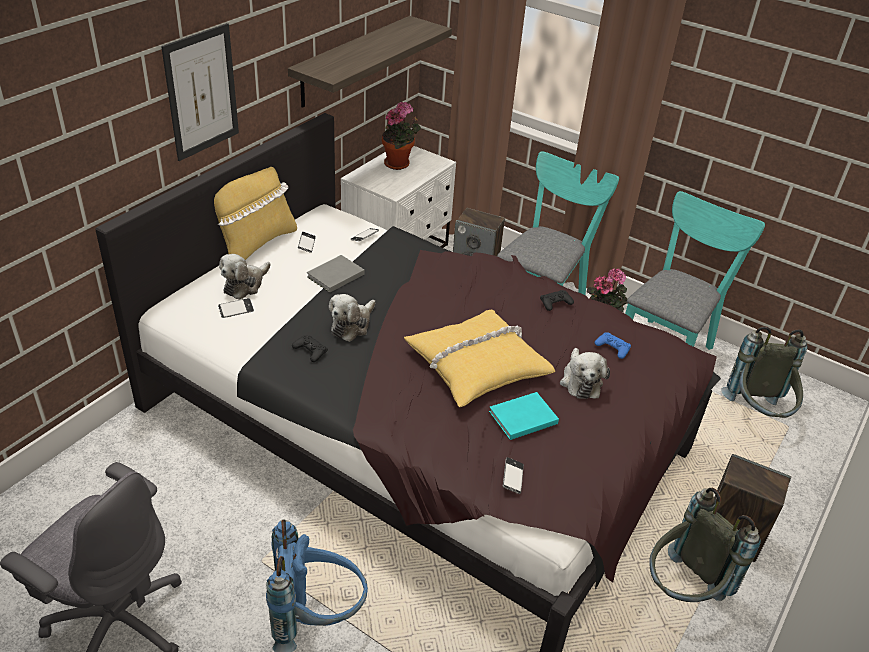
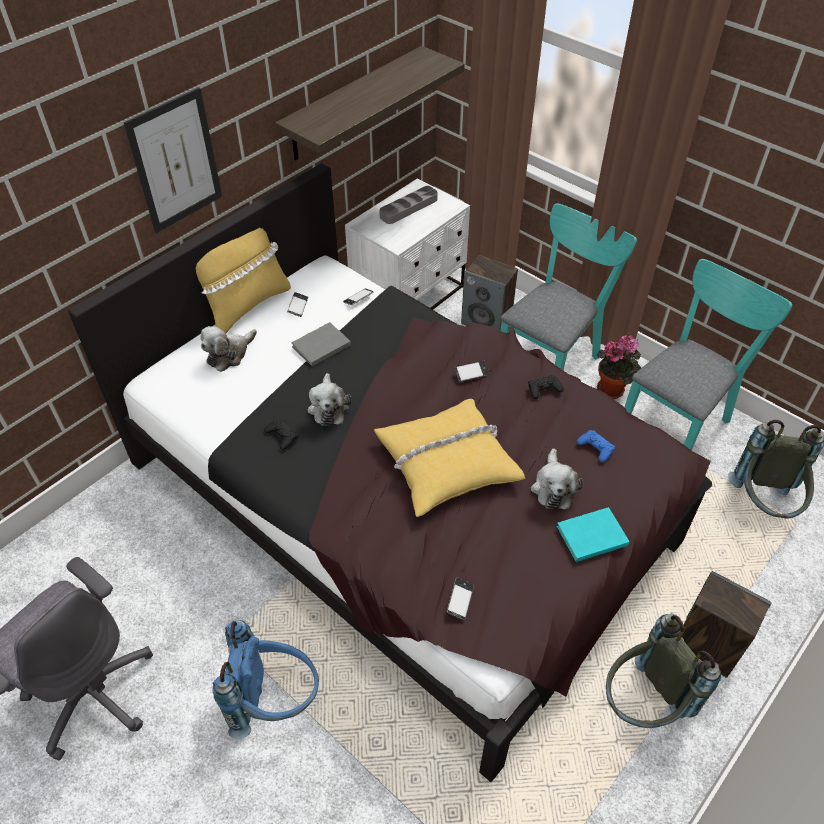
camera: 10 degrees right, 10 degrees up
(236, 310) = (216, 384): phone -> phone (471, 373)
(352, 325) = (328, 407): plush toy -> plush toy turned 45 degrees counterclockwise
(399, 164) = (408, 208): potted plant -> grey tray
(521, 417) = (481, 529): turquoise book -> turquoise book (590, 535)

